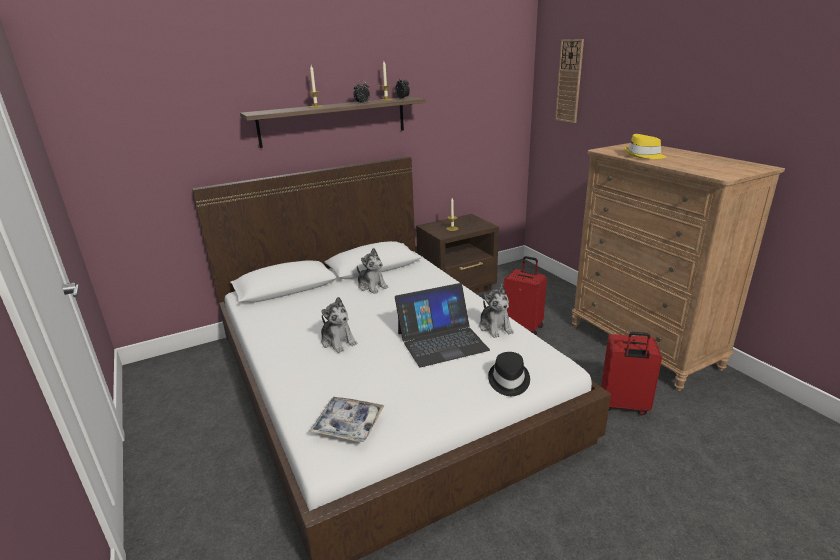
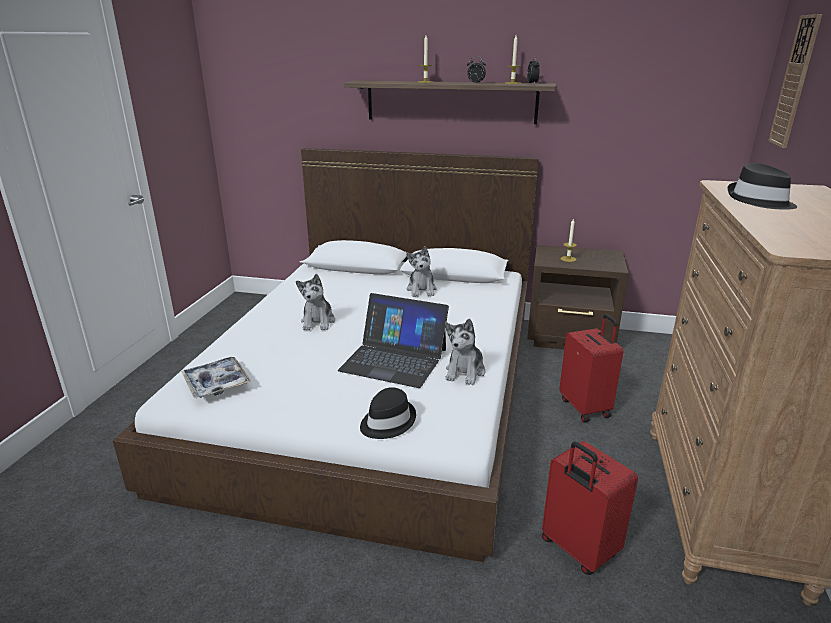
camera: 40 degrees right, 0 degrees up
(644, 156) = (759, 201): yellow hat -> black hat

